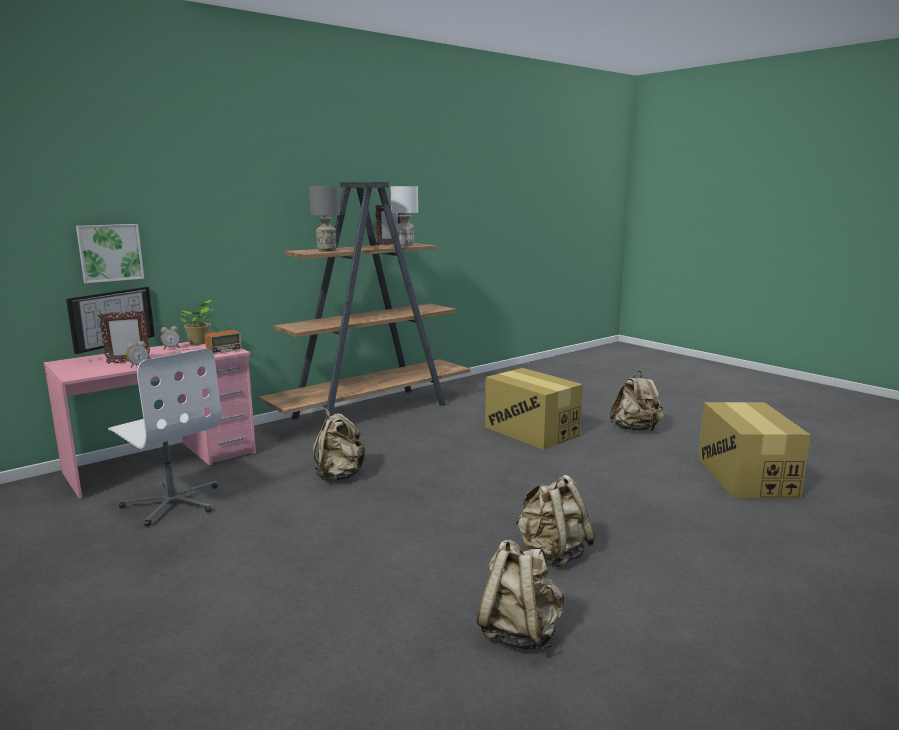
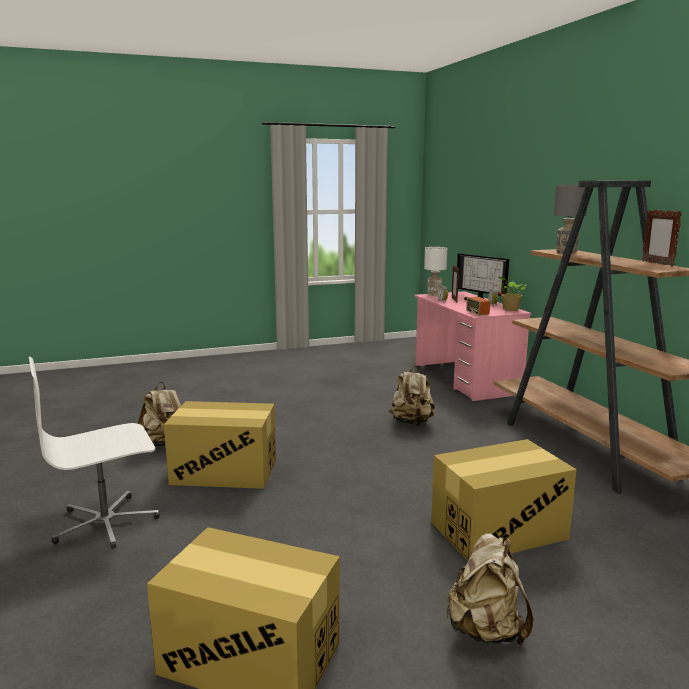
camera: 110 degrees right, 0 degrees up
(110, 252) = (497, 230): picture -> none
(173, 502) = (397, 382): white office chair -> white office chair (106, 523)
(404, 245) = (642, 265): white table lamp -> white table lamp (434, 295)
(552, 554) = (224, 471): beige backpack -> cardboard box

